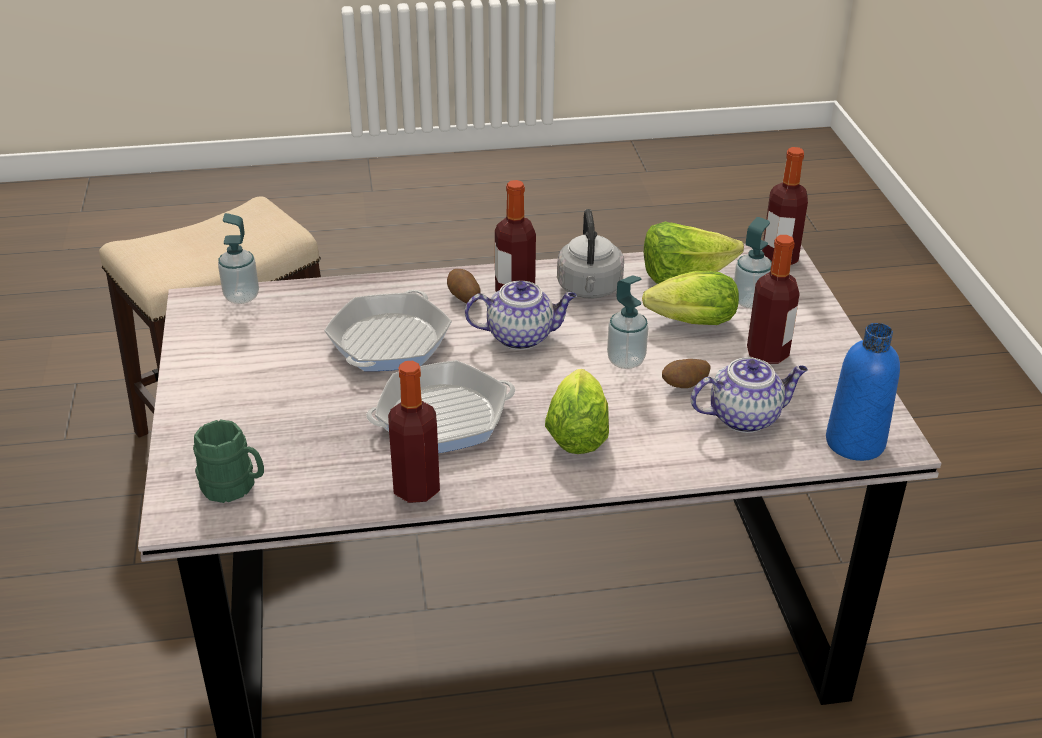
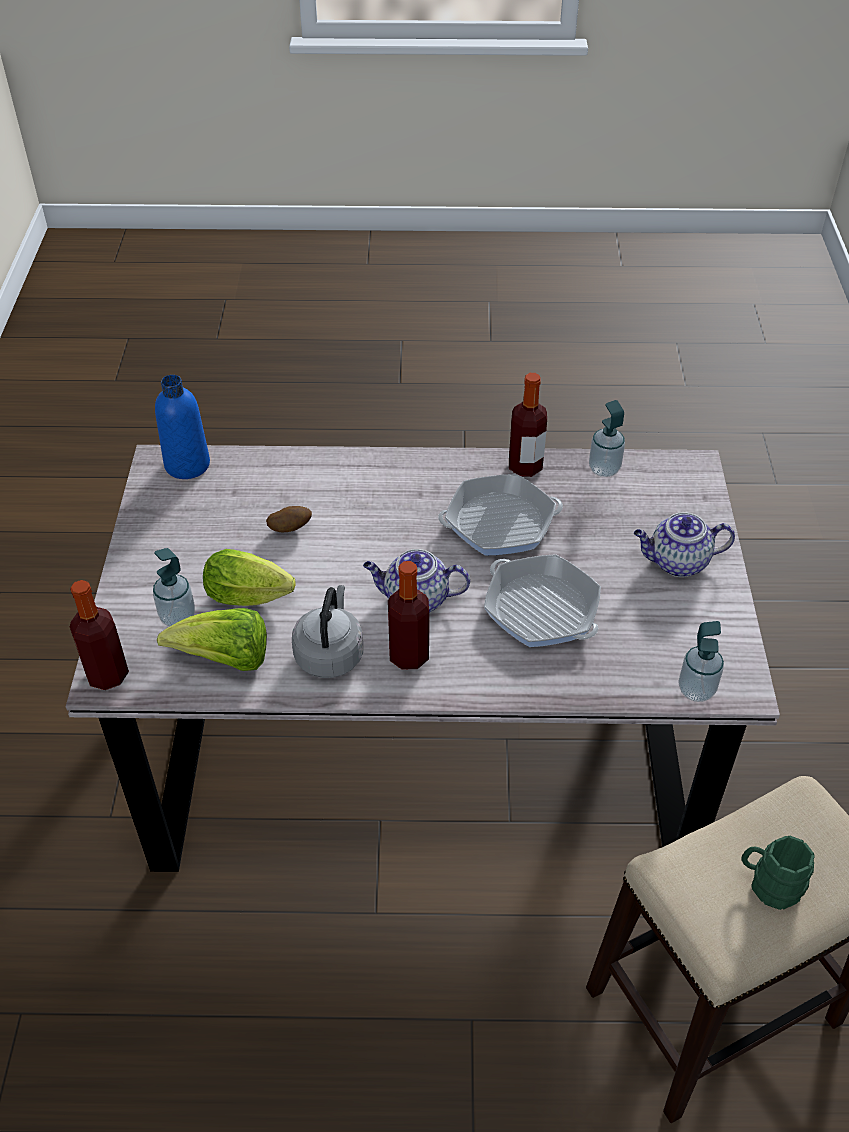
camera: 170 degrees left, 10 degrees up
(234, 487) = (660, 483): green mug -> green mug (769, 884)
(389, 341) = (541, 609): frying pan -> frying pan turned 105 degrees clockwise
(463, 298) = (462, 657): potato -> none
(577, 431) = (394, 498): lettuce -> none
(626, 361) = (329, 560): soap dispenser -> soap dispenser (604, 469)
(745, 417) = (256, 495): teapot -> teapot (677, 562)
(767, 353) = (200, 553): bottle -> none

